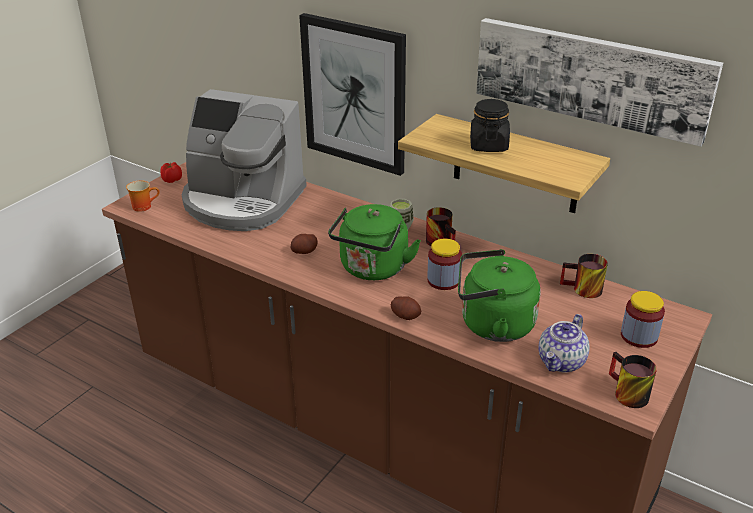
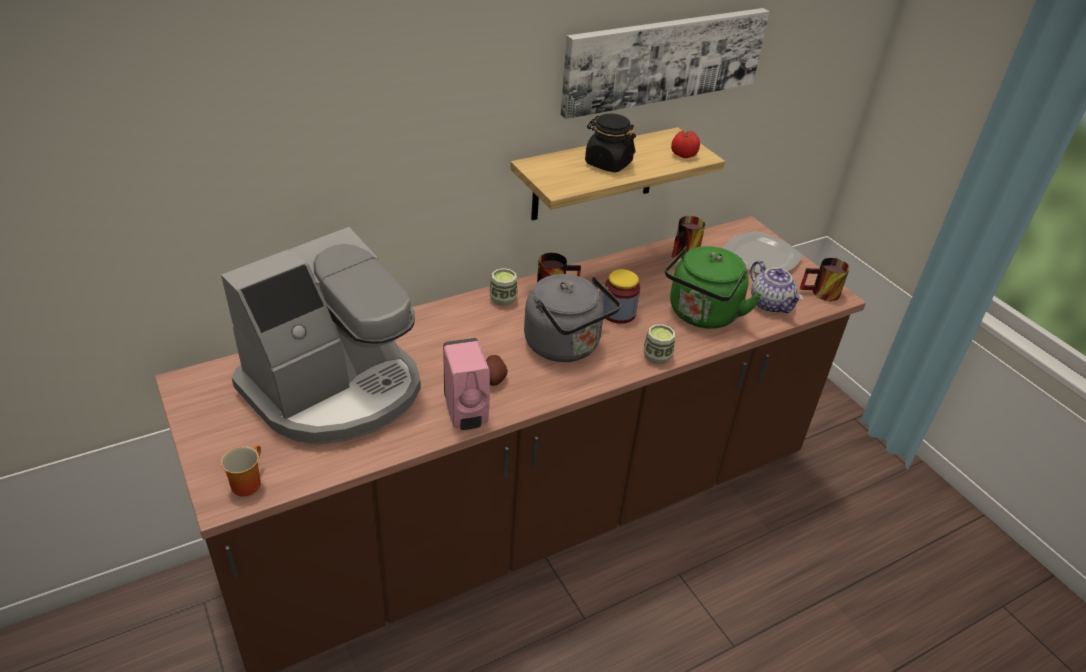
camera: 65 degrees left, 5 degrees up
(172, 180) = (202, 434): tomato -> tomato (683, 154)
(258, 253) = (466, 414): none -> pink soap dispenser
(354, 94) = (403, 184): picture -> none
(372, 269) = (566, 346): green kettle -> grey kettle
(406, 315) = (657, 356): potato -> cup
(639, 336) = (760, 256): jar -> plate

